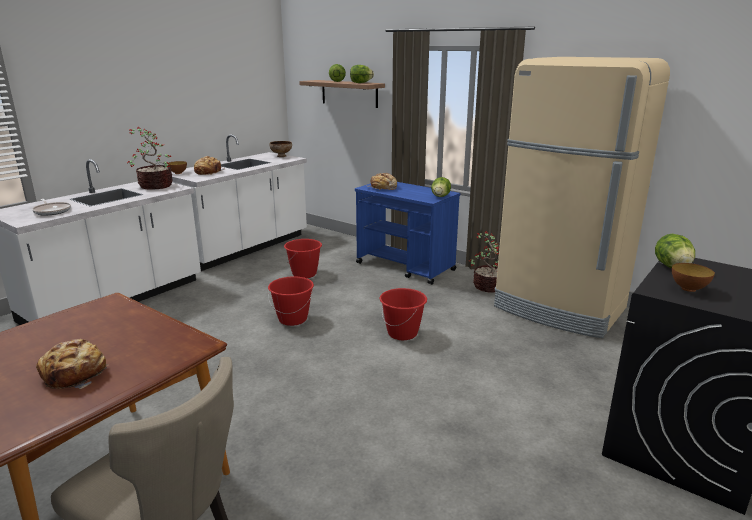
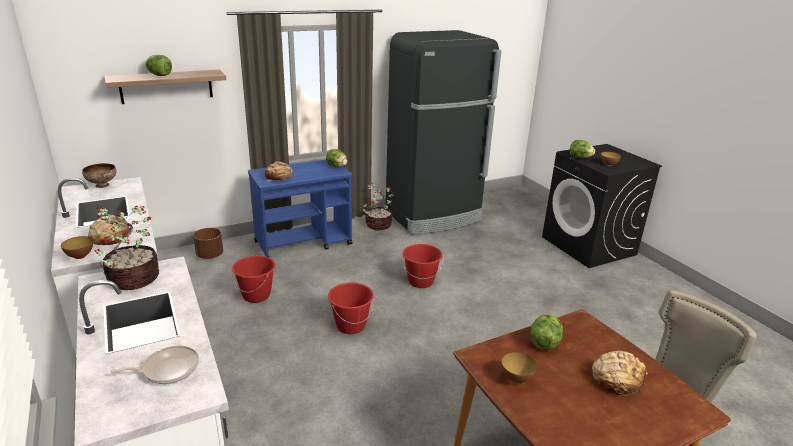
camera: 65 degrees left, 5 degrees up
(74, 322) = (516, 378): none -> bowl
(344, 244) = (210, 255): none -> brown planter
(361, 83) = (199, 73): lettuce -> lettuce (544, 343)
(559, 308) = (434, 216): beige fridge -> black fridge

